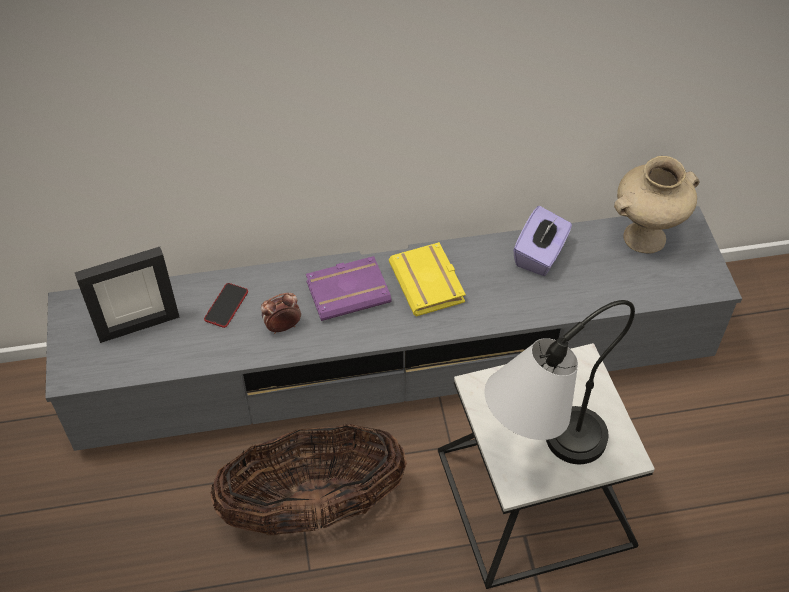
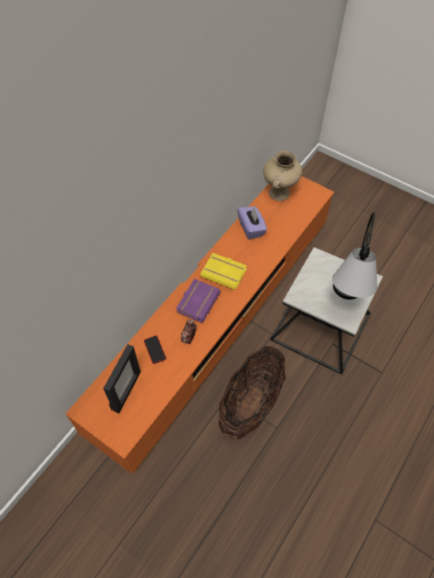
camera: 45 degrees left, 5 degrees up
(394, 363) = (216, 320): grey tv stand -> orange tv stand

